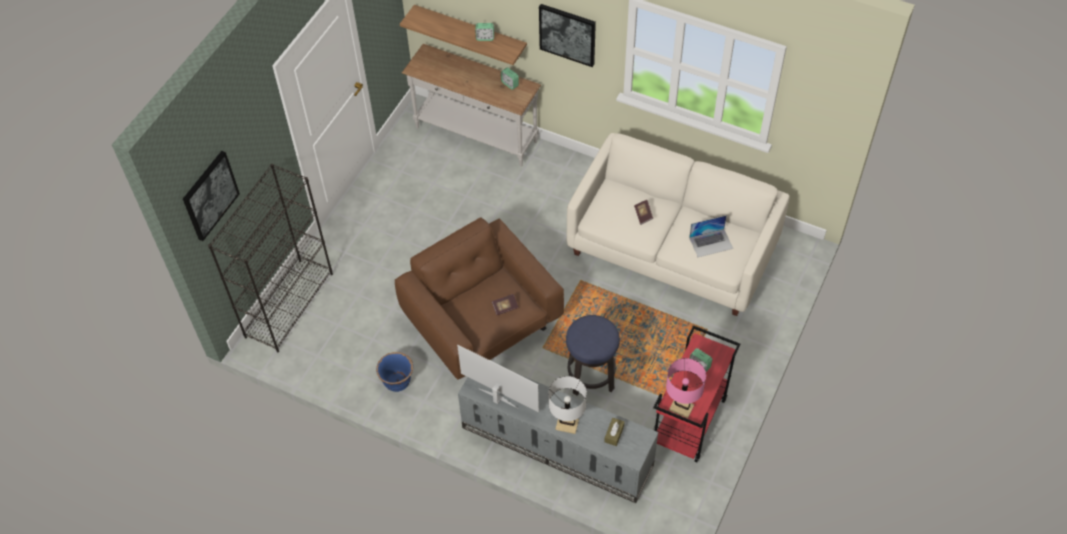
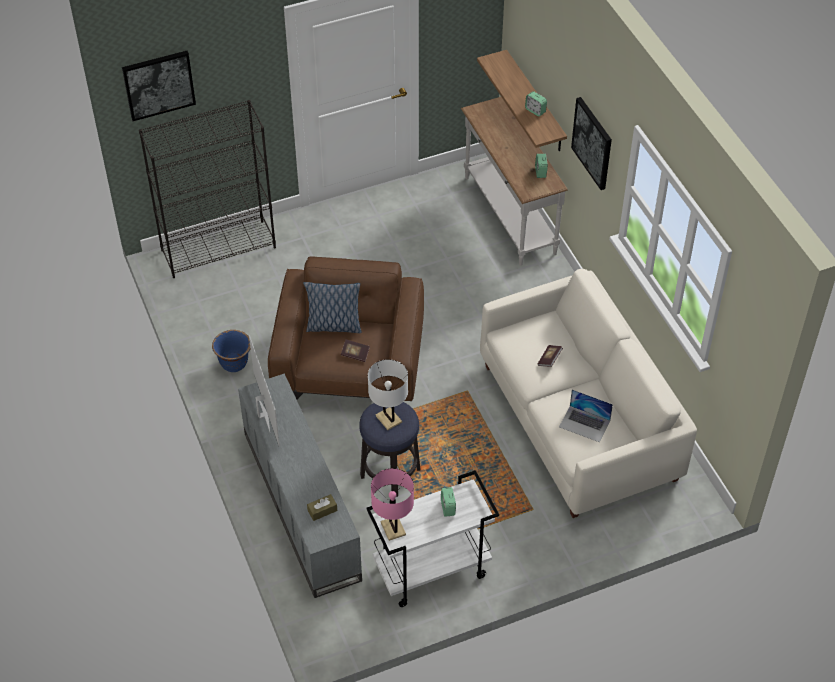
camera: 40 degrees right, 5 degrees down
(466, 298) = (333, 326): none -> pillow
(567, 425) = (293, 475): white table lamp -> white table lamp (388, 419)
(689, 422) = (431, 571): red cart -> white cart

